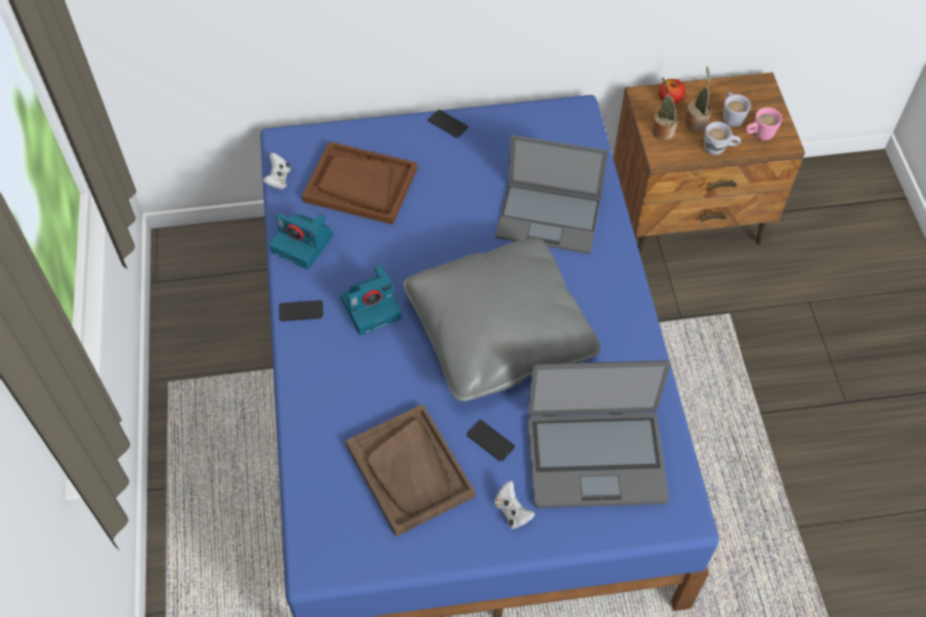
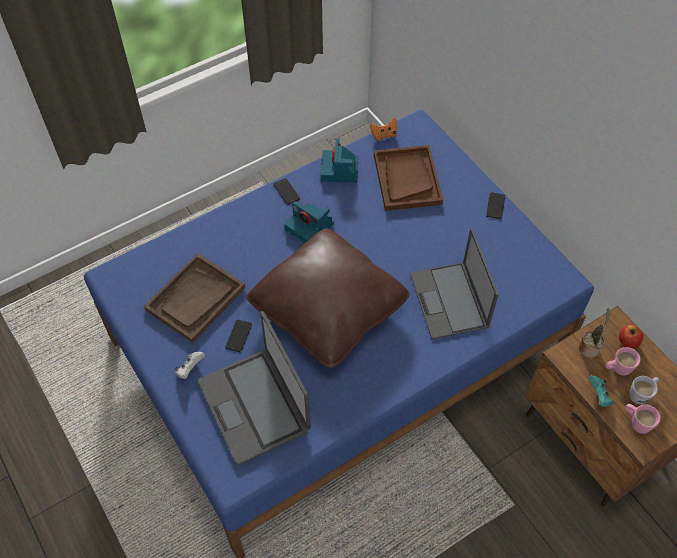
camera: 65 degrees right, 0 degrees up
(278, 179) = (384, 135): white game controller -> orange game controller
(499, 334) = (328, 308): grey pillow -> brown pillow
(696, 121) = (617, 369): potted plant -> pink mug
(719, 149) = (598, 396): white mug -> turquoise game controller

